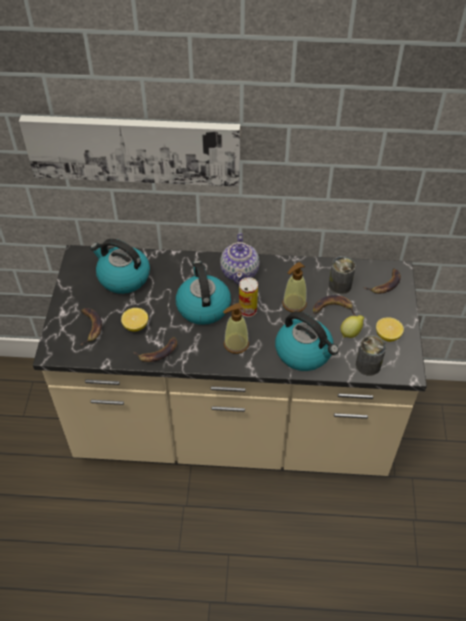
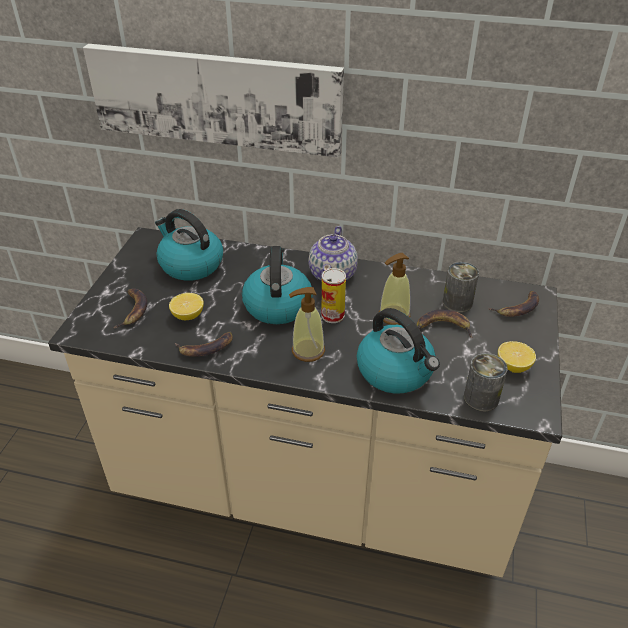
camera: 10 degrees right, 10 degrees down
(351, 332) = (463, 357): lemon -> none

